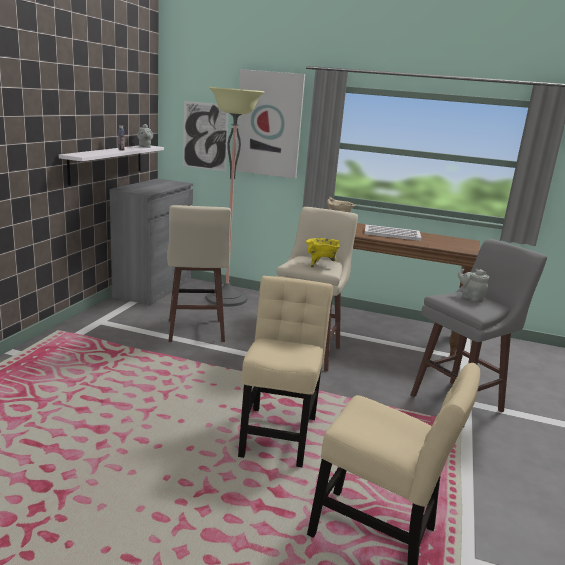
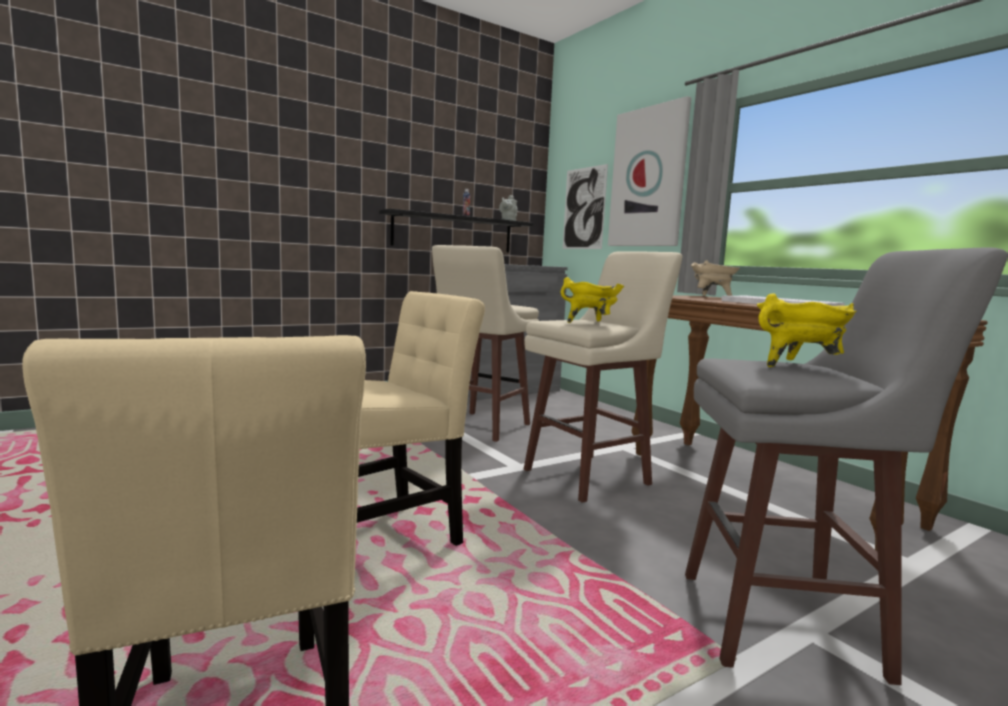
camera: 40 degrees right, 10 degrees down
(107, 163) = (453, 233): white shelf -> black shelf
(226, 298) = (573, 410): floor lamp -> none
(470, 297) = (798, 366): grey teapot -> yellow cooking pot

